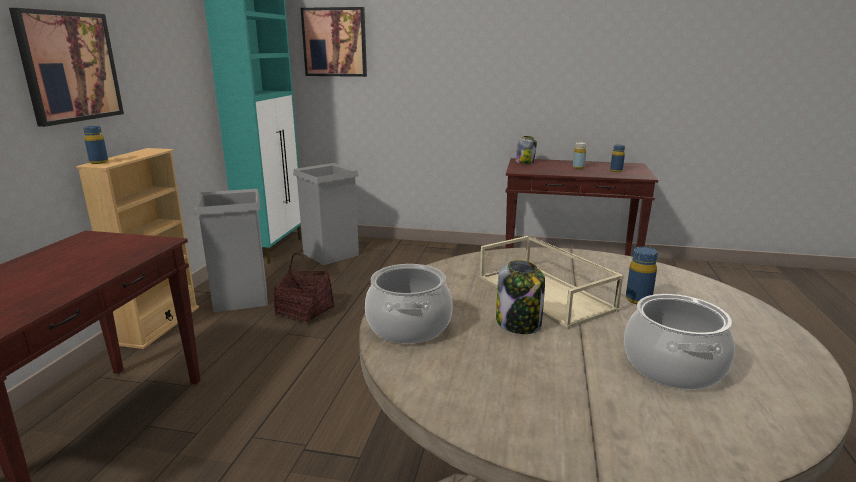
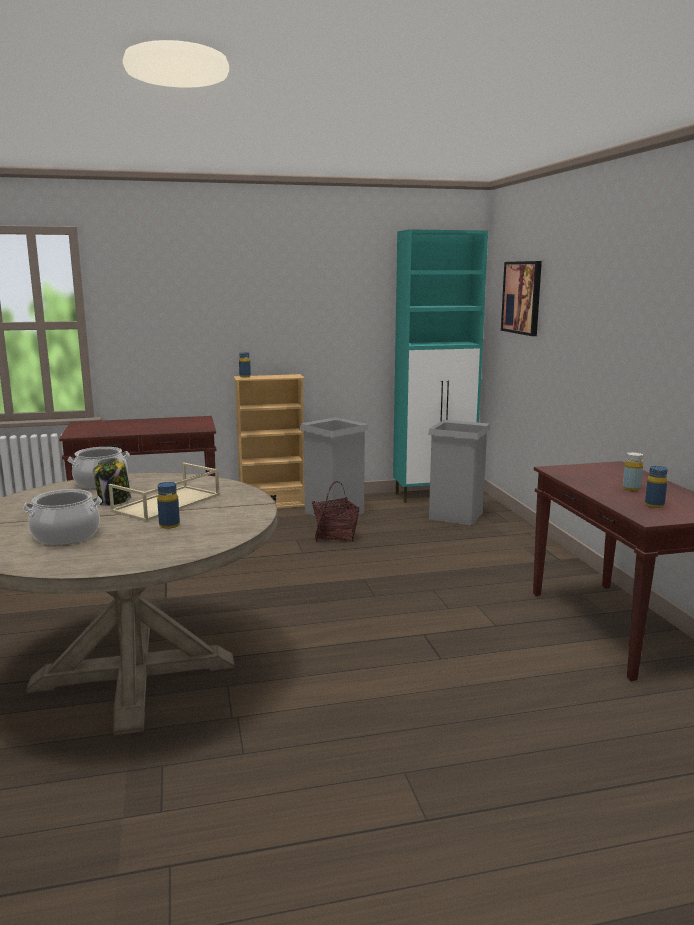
camera: 65 degrees right, 5 degrees down
(69, 67) = (247, 313): picture -> none
(525, 163) = (605, 467): jar -> none

